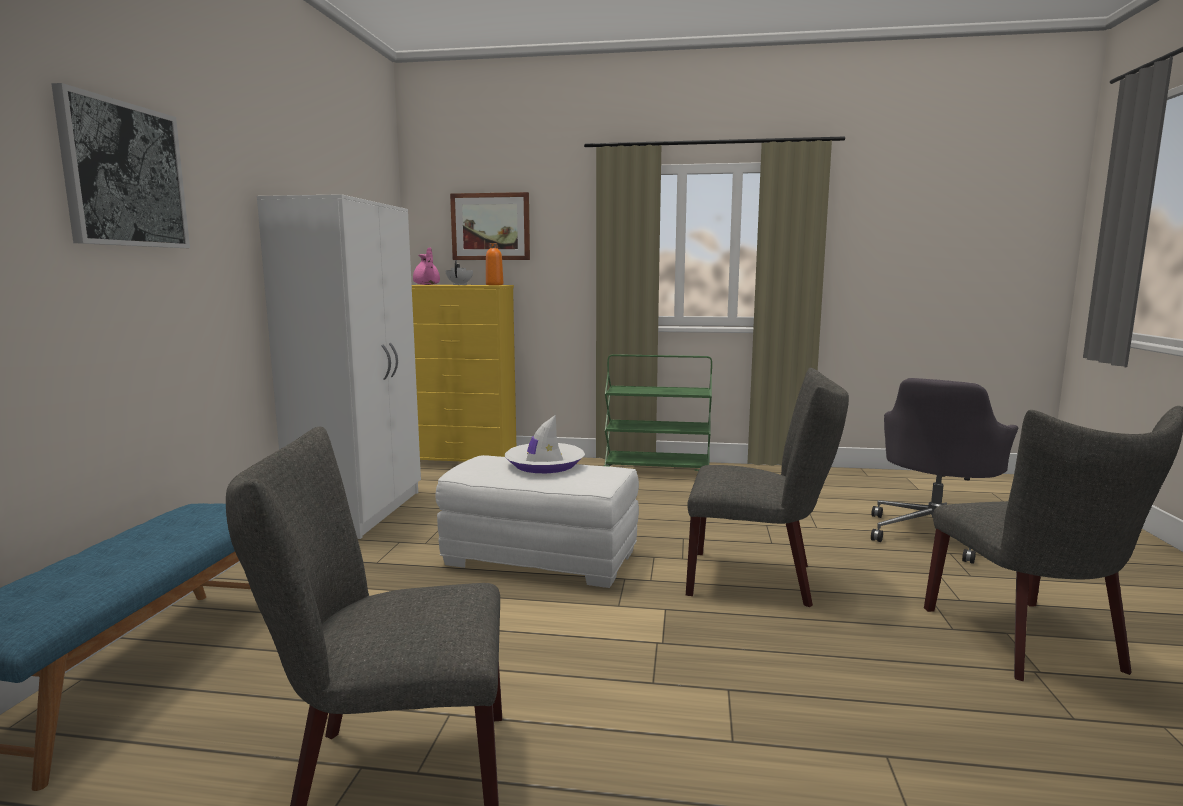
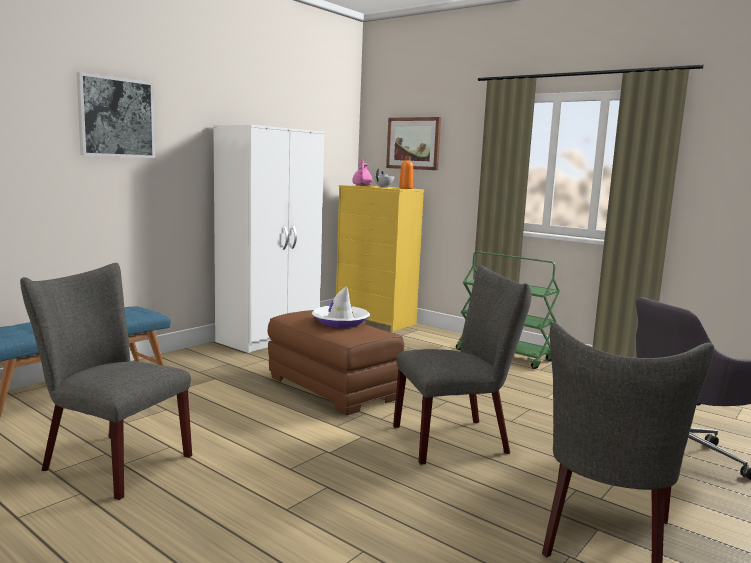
camera: 30 degrees right, 0 degrees up
(542, 558) = (333, 388): white ottoman -> brown ottoman
(759, 579) = (457, 439): grey chair -> grey chair turned 60 degrees counterclockwise

